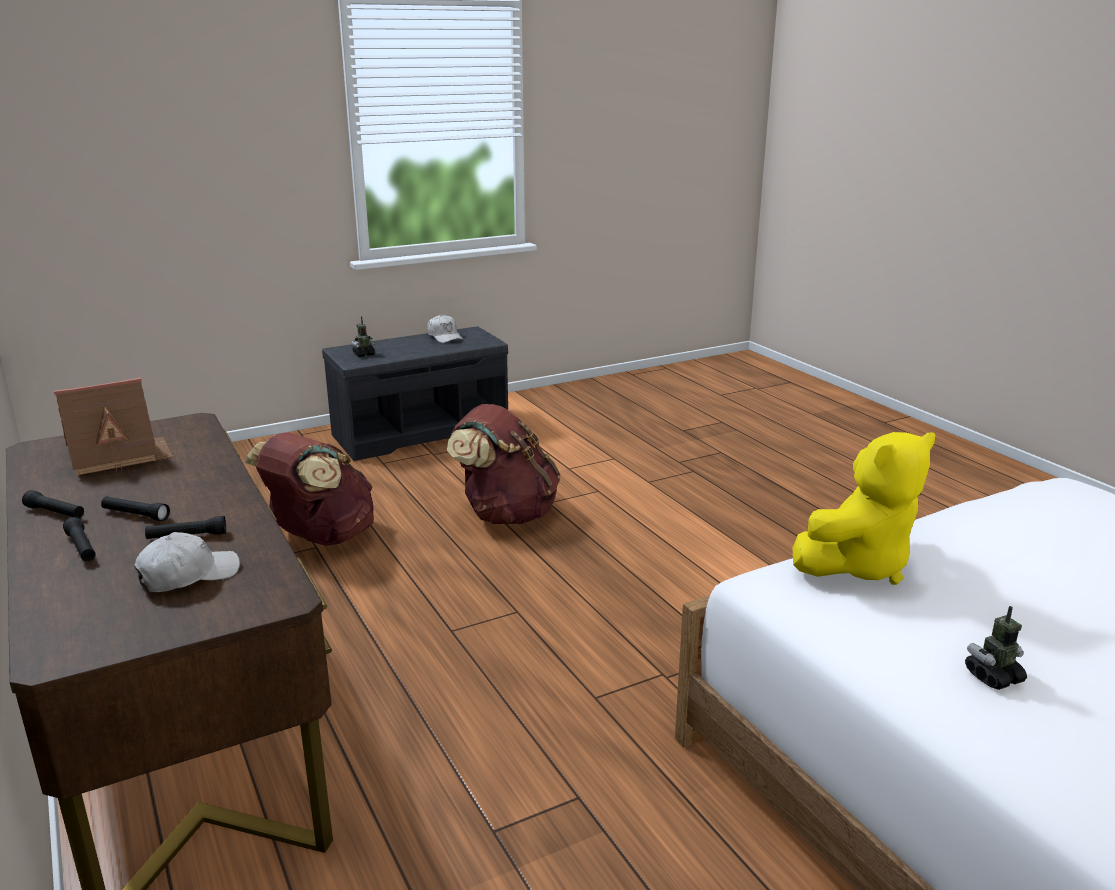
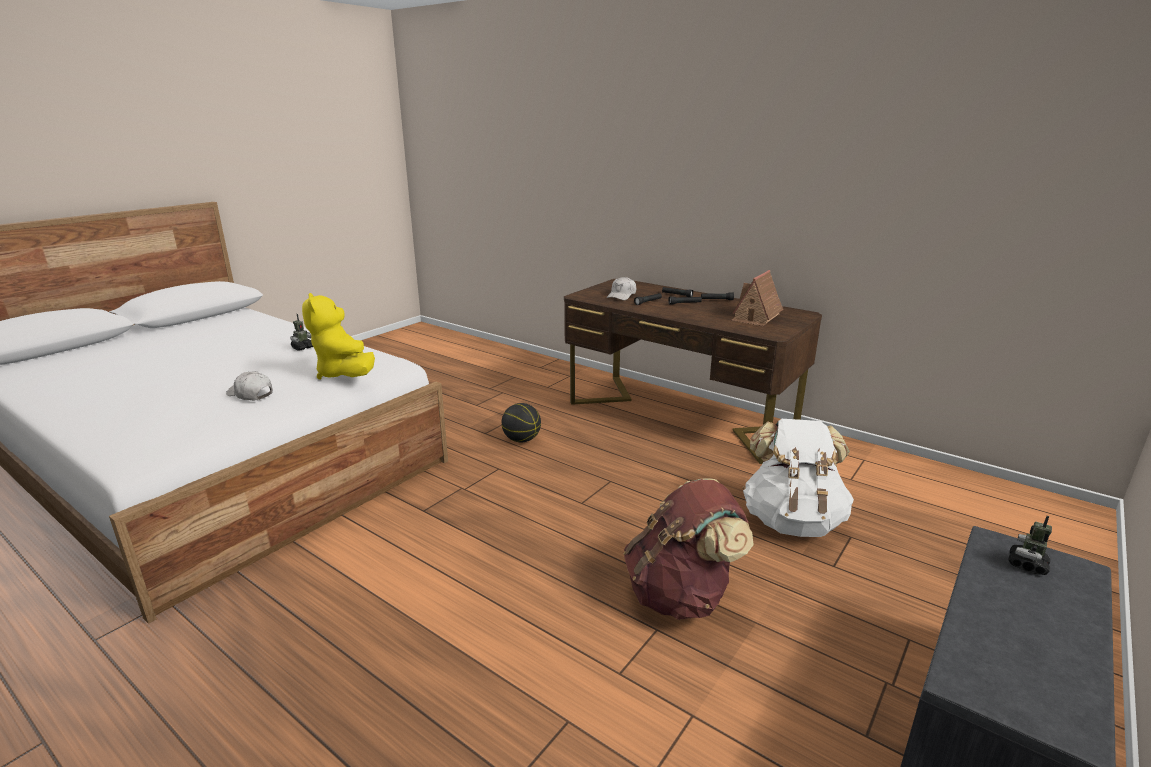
camera: 155 degrees right, 0 degrees up
(320, 537) = (792, 520): brown backpack -> white backpack
(444, 337) = (1052, 672): white cap -> white cap (250, 394)
(518, 753) = (522, 440): none -> basketball
(858, 565) = (344, 374): yellow plush toy -> yellow plush toy turned 60 degrees counterclockwise

